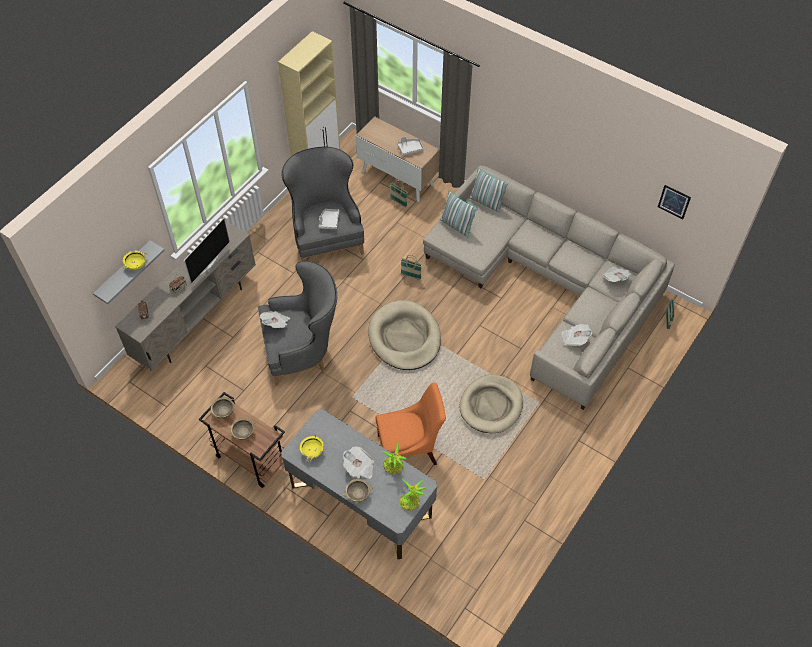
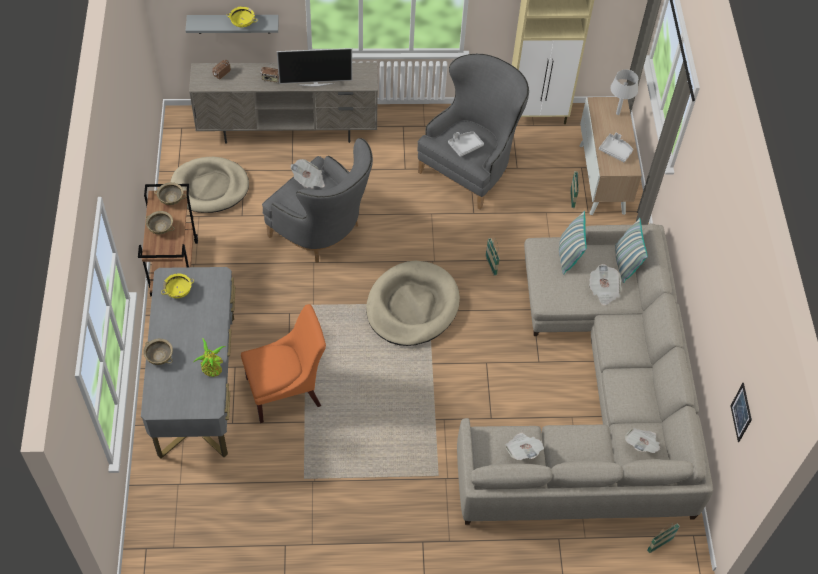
camera: 50 degrees right, 0 degrees up
(359, 467) = (189, 340): newspaper -> newspaper (603, 290)
(383, 129) = (618, 113): none -> grey table lamp
(410, 449) = (287, 391): orange chair -> orange chair turned 60 degrees counterclockwise
(411, 501) = (185, 406): potted plant -> none
(491, 405) = (396, 432): beige dog bed -> beige dog bed (210, 187)

